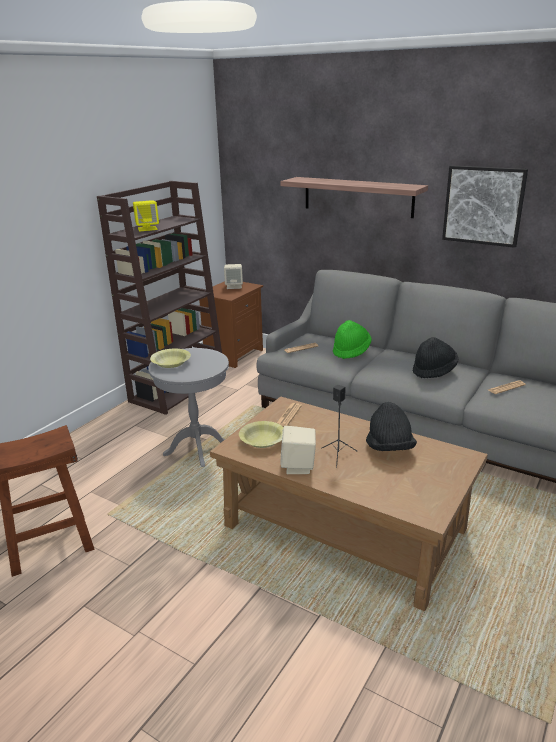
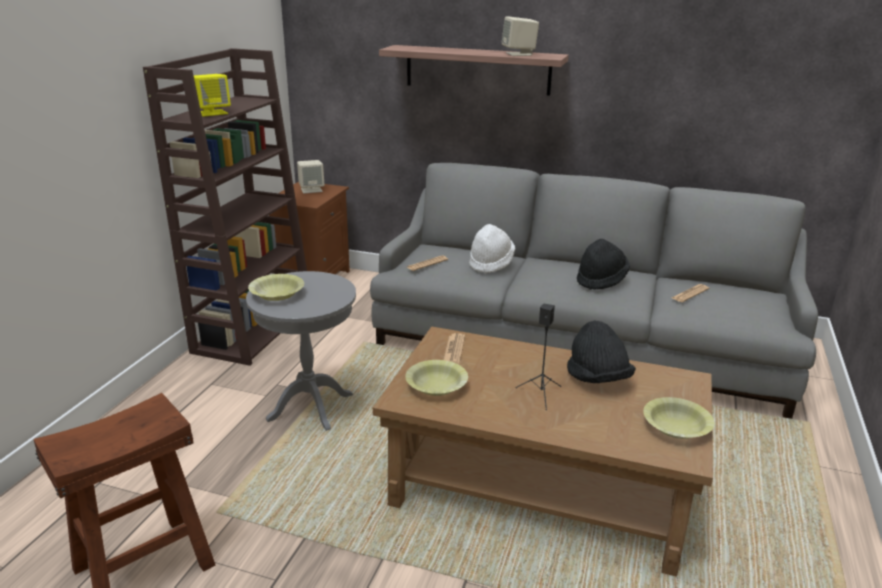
camera: 15 degrees left, 0 degrees up
(298, 466) = (499, 415): beige speaker -> beige speaker (519, 54)
(351, 351) = (491, 263): green hat -> white hat
(433, 492) = (676, 427): none -> yellow bowl
(483, 205) = (637, 78): picture -> none

